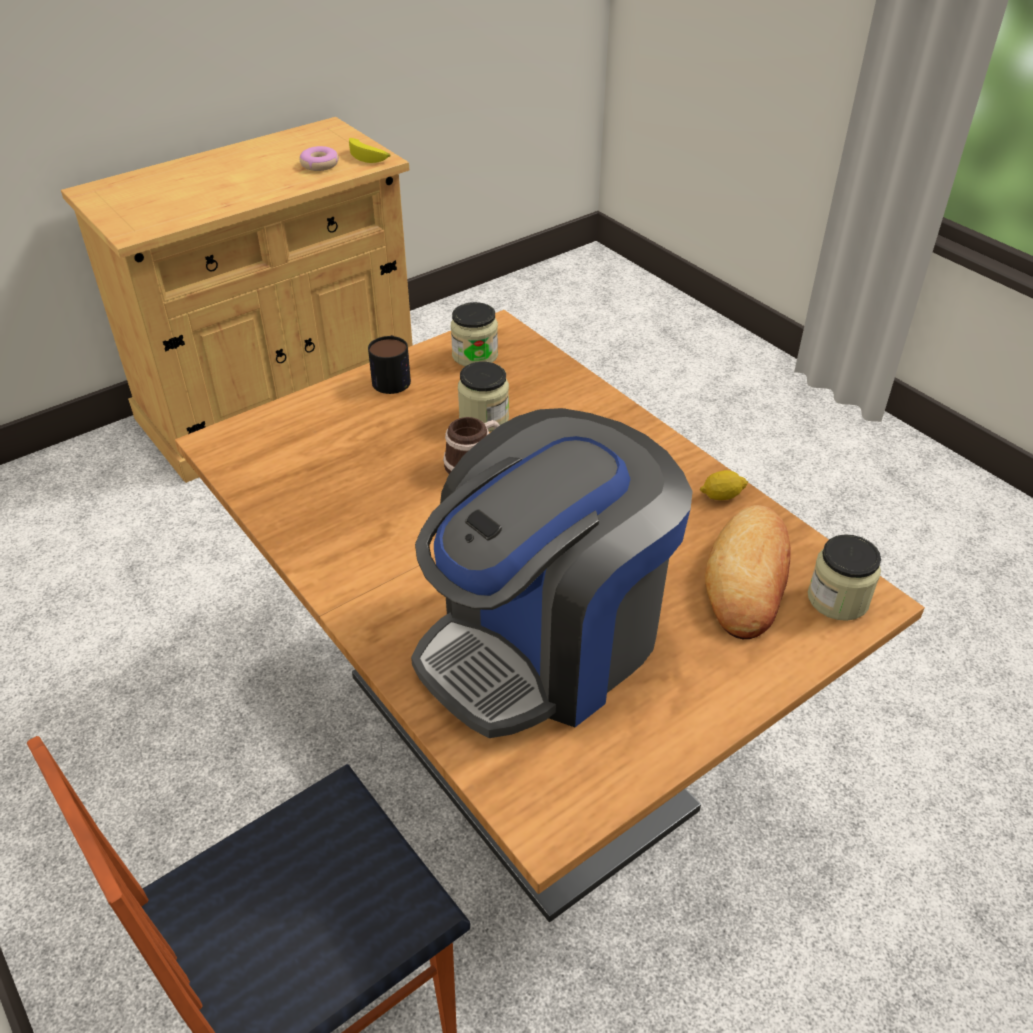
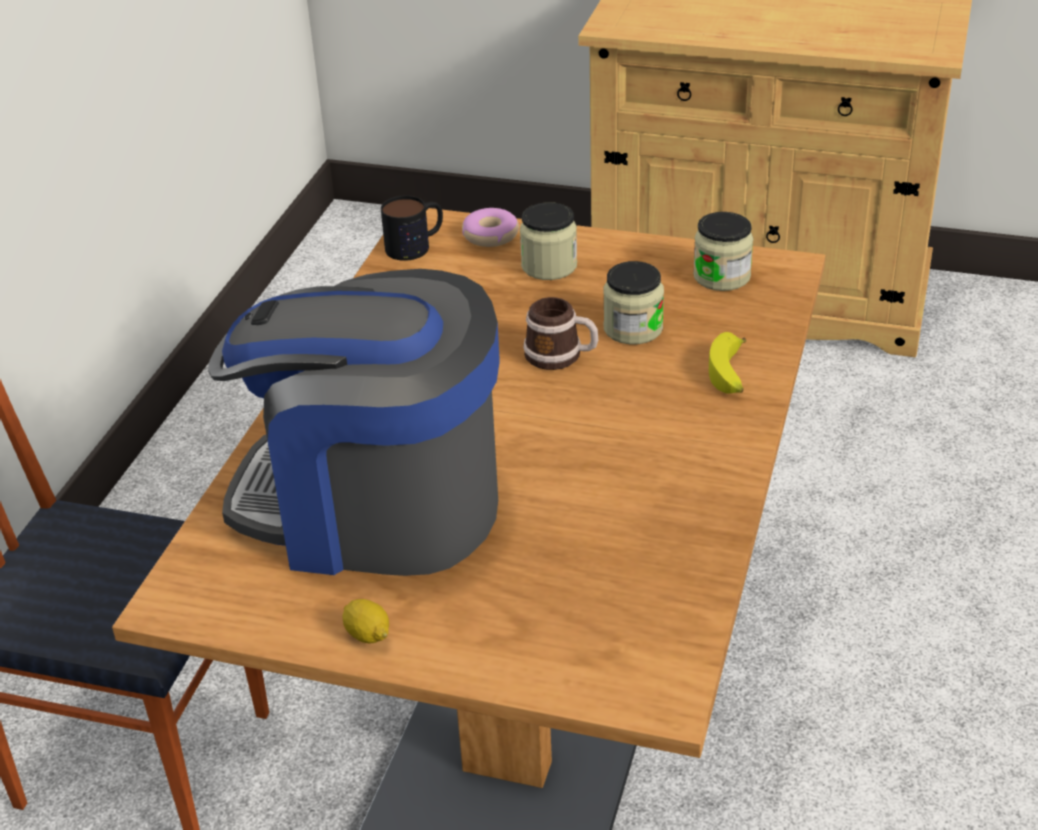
camera: 55 degrees right, 5 degrees down
(319, 164) = (868, 34): donut -> donut (491, 235)
(369, 156) = (930, 46): banana -> banana (730, 374)
(392, 377) = (623, 252): mug -> mug (416, 245)
(721, 496) = (705, 524): lemon -> lemon (367, 634)
(748, 578) = (597, 594): bread -> none
(838, 599) = (636, 670): jar -> jar (549, 266)

